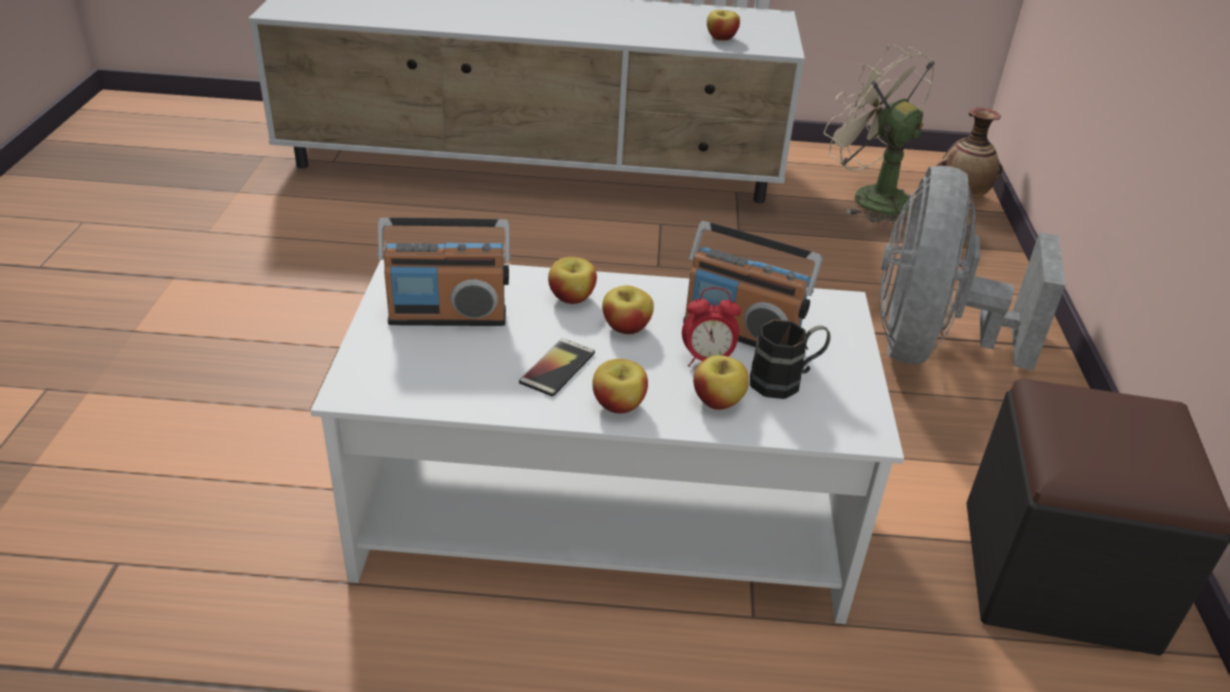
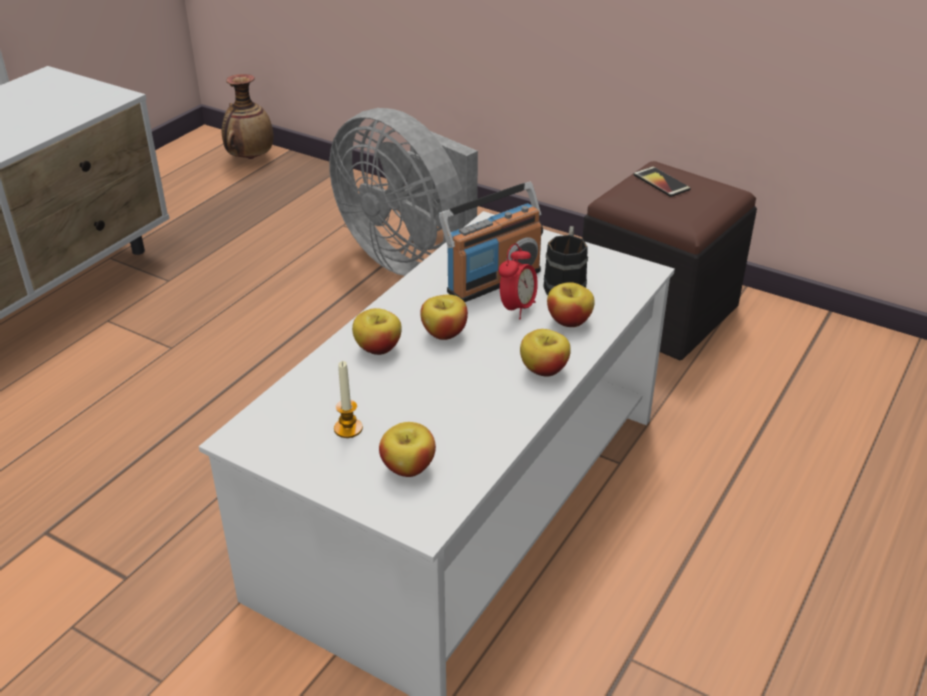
camera: 60 degrees left, 0 degrees up
(448, 316) = (348, 428): radio -> candle
(557, 368) = (474, 386): phone -> phone (661, 182)
(721, 38) = (52, 115): apple -> apple (408, 467)
(869, 197) = (201, 196): beige fan -> none

